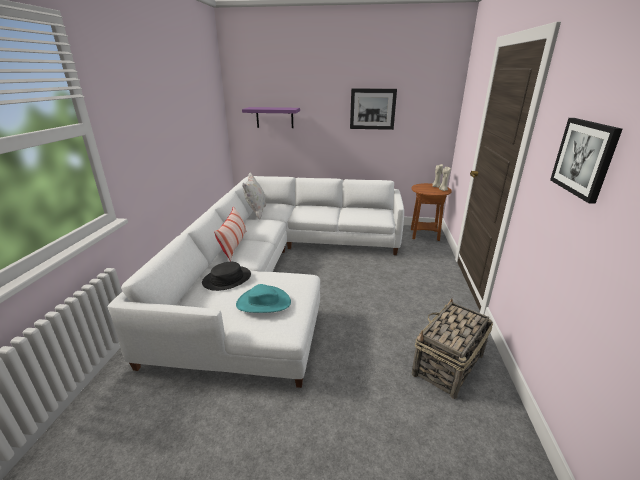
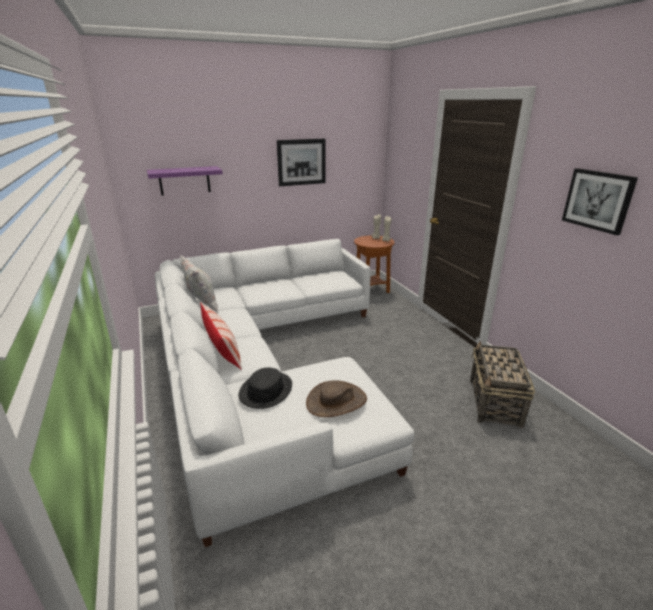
camera: 30 degrees left, 0 degrees up
(263, 303) = (336, 401): turquoise hat -> brown hat

